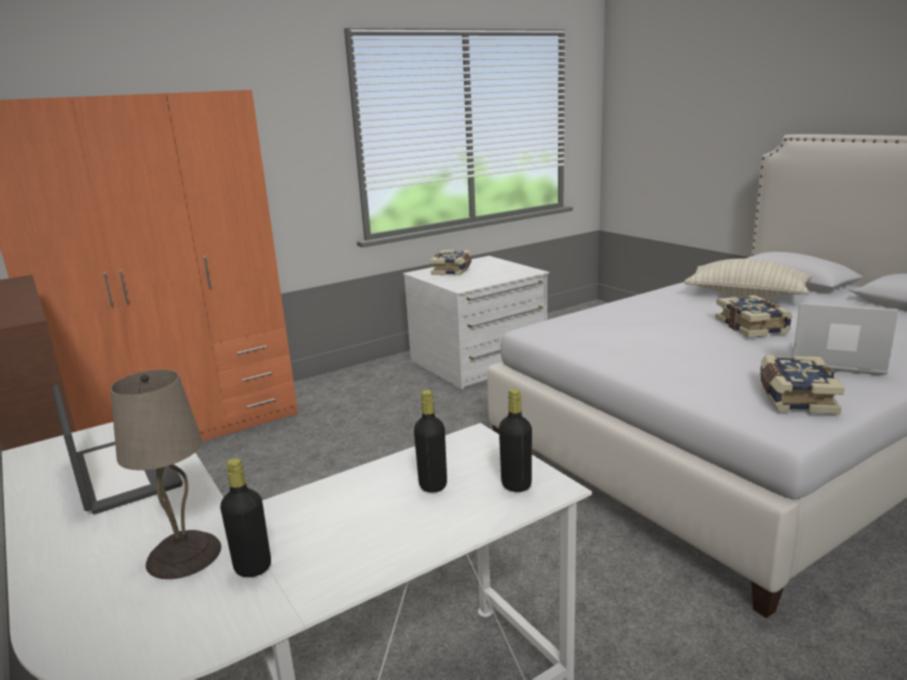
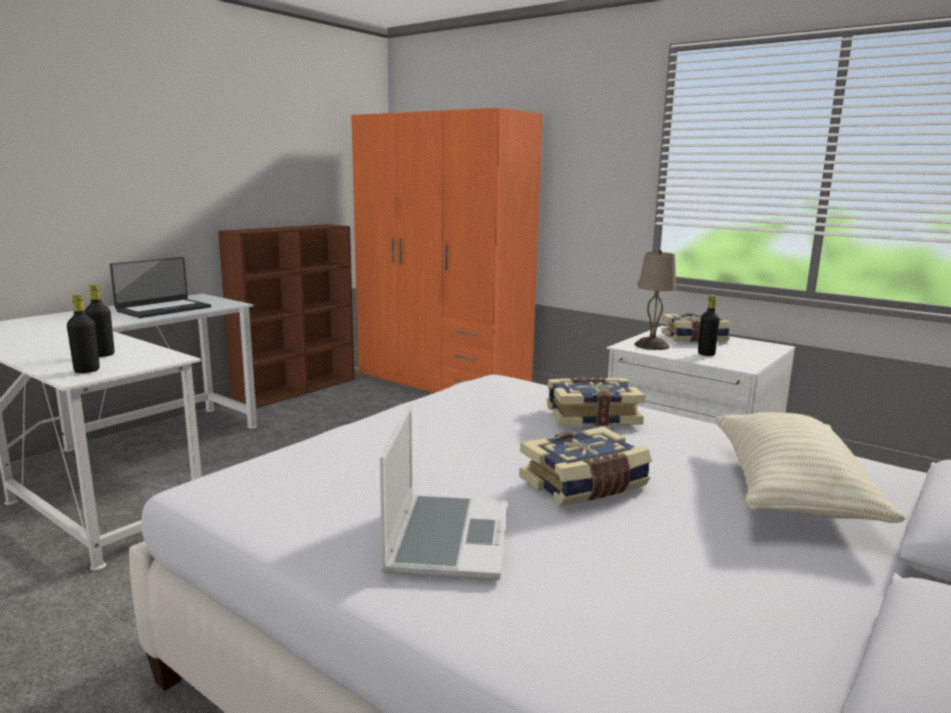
camera: 70 degrees right, 5 degrees down
(183, 556) = (60, 327): beige table lamp -> beige table lamp (651, 345)
(253, 567) = (37, 336): black bottle -> black bottle (706, 354)
(794, 397) = (292, 498): book -> book (592, 416)

